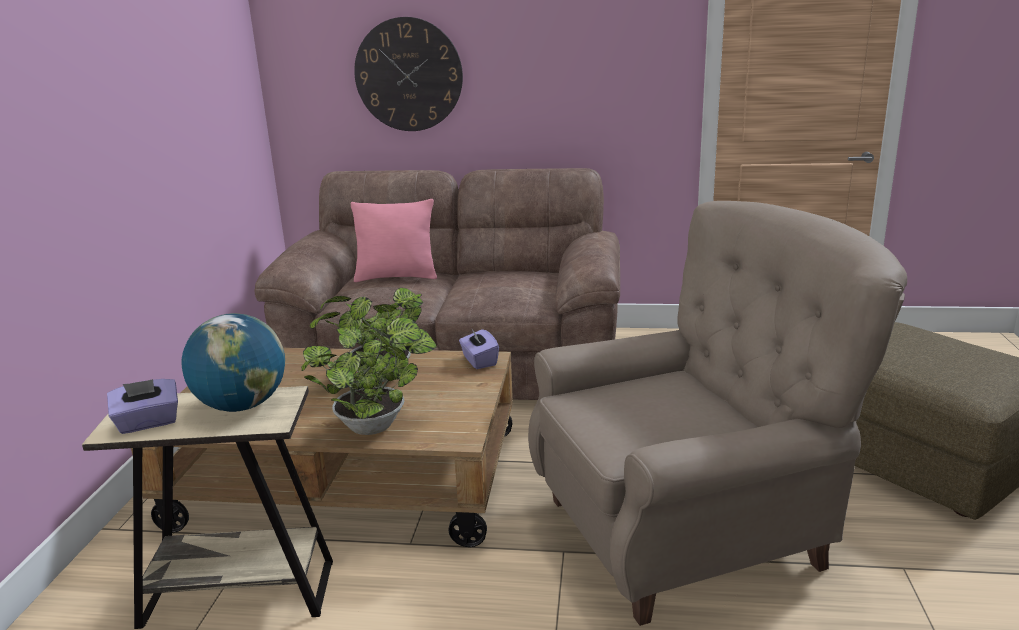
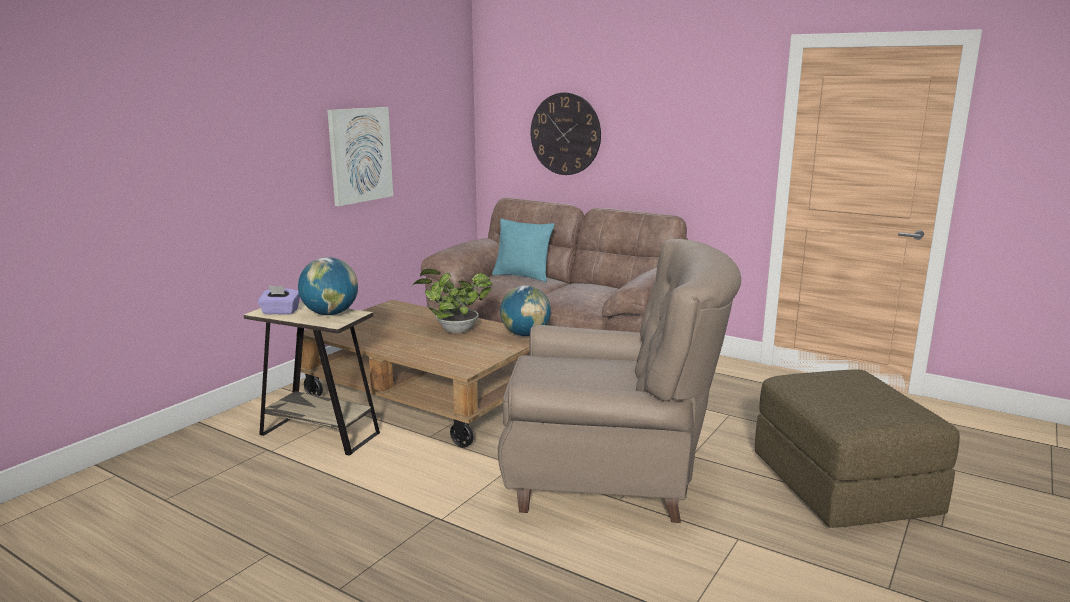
camera: 25 degrees right, 5 degrees down
(141, 133) = (360, 155): none -> picture
(376, 425) = (425, 353): potted plant -> none
(396, 277) = (522, 276): pink pillow -> turquoise pillow
(479, 361) = (525, 334): purple tissue box -> globe

